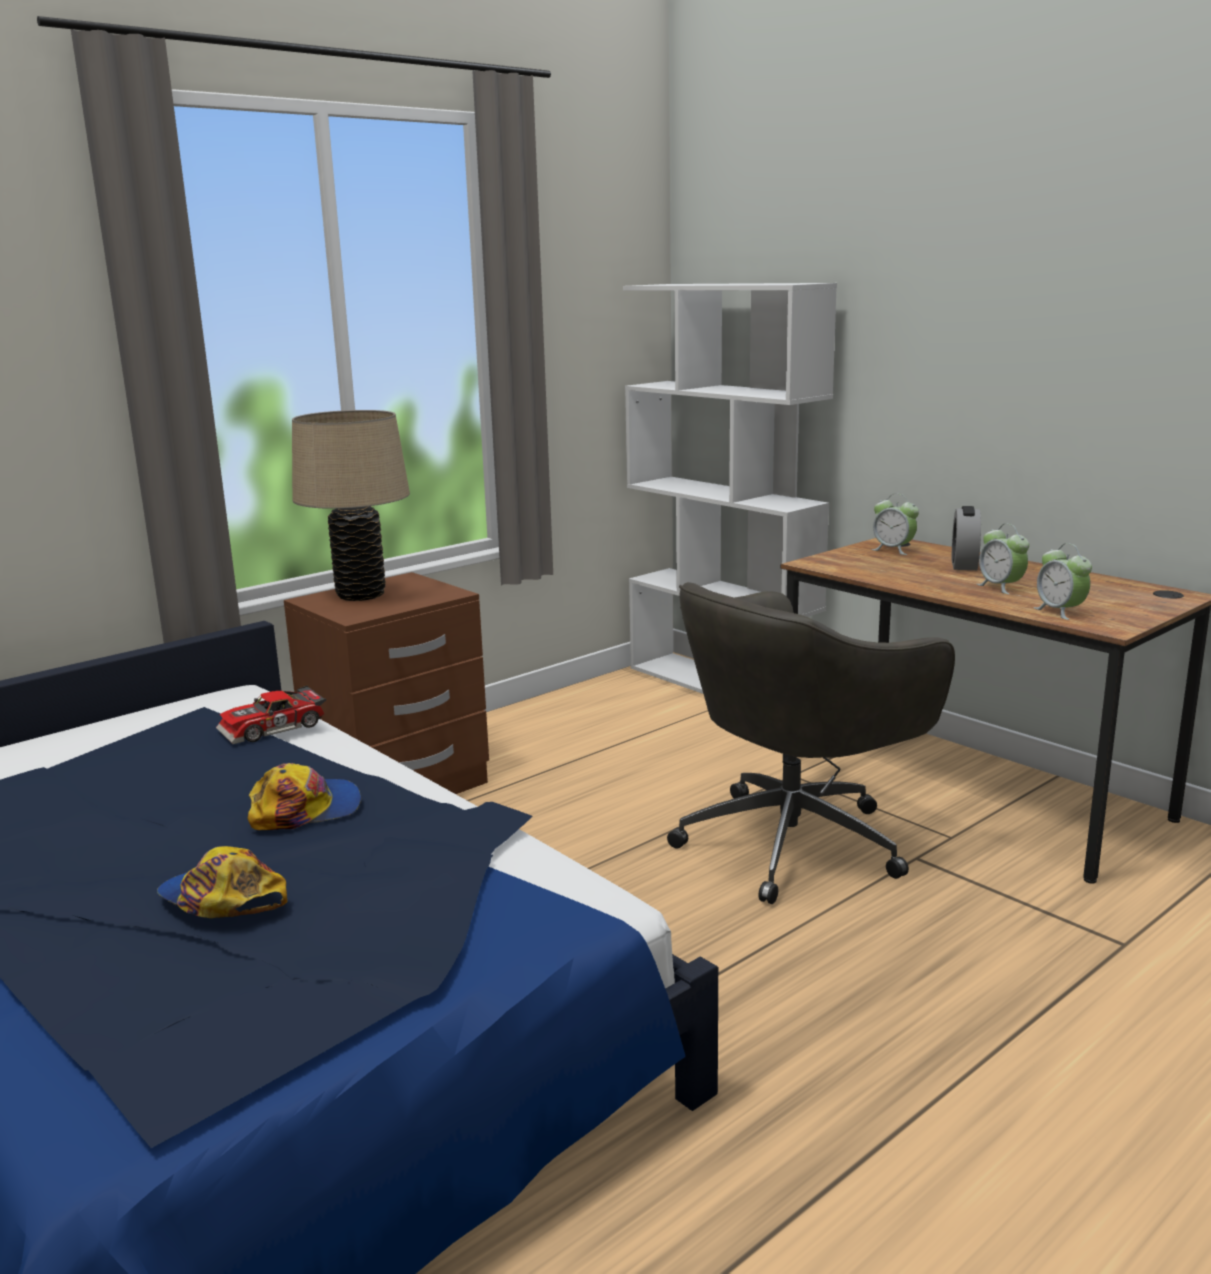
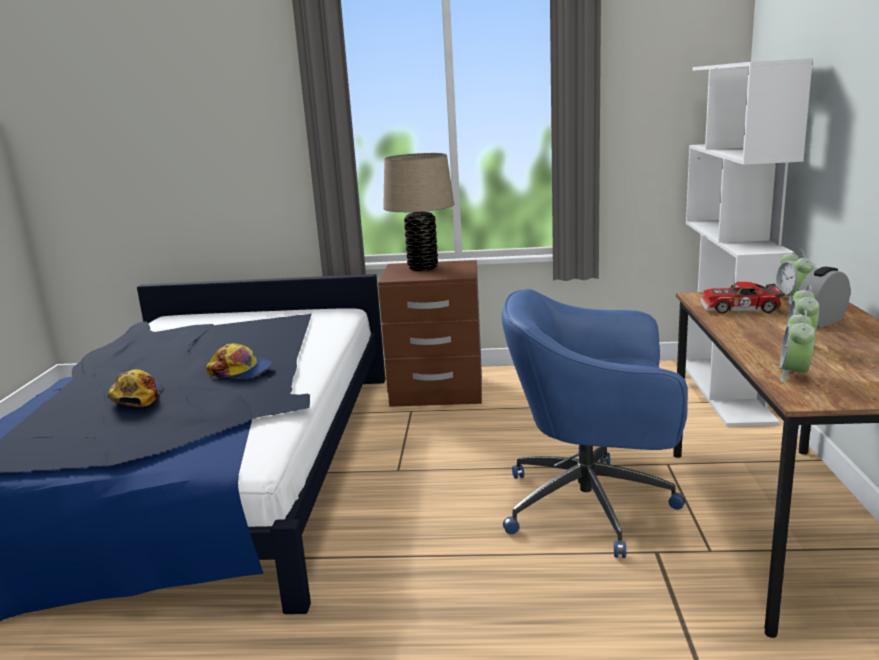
camera: 45 degrees right, 0 degrees up
(274, 728) = (311, 331): toy car -> toy car (740, 308)
(796, 841) = (593, 505): grey office chair -> blue office chair

